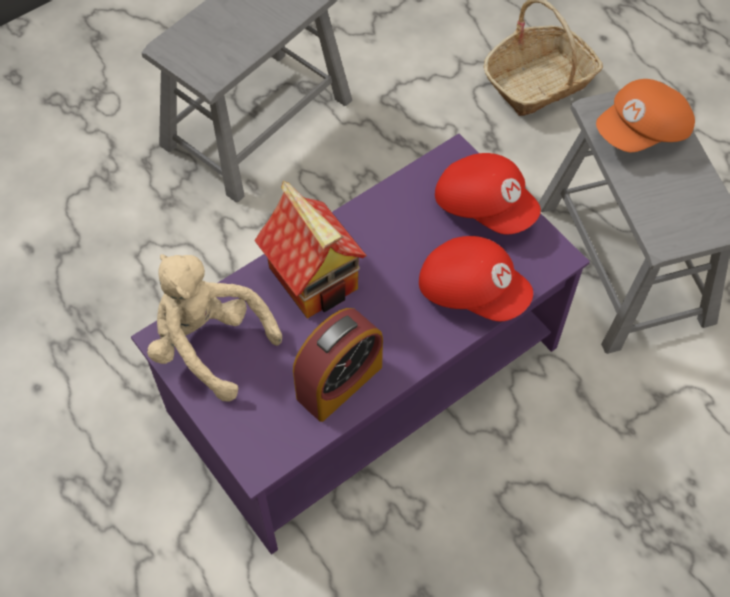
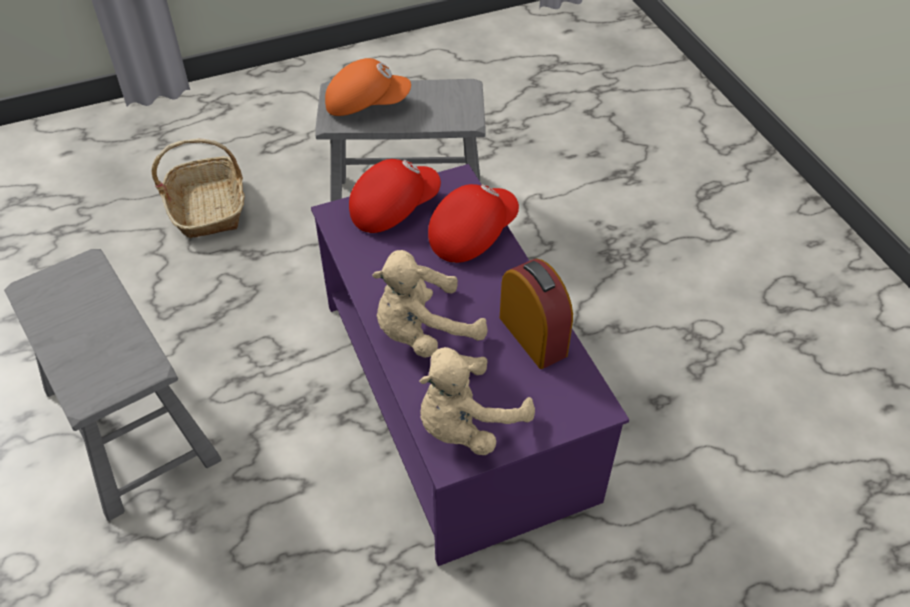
camera: 75 degrees left, 10 degrees down
(315, 278) = (423, 332): toy house -> beige plush toy
(643, 132) = (366, 104): orange cap -> orange cap turned 75 degrees counterclockwise

